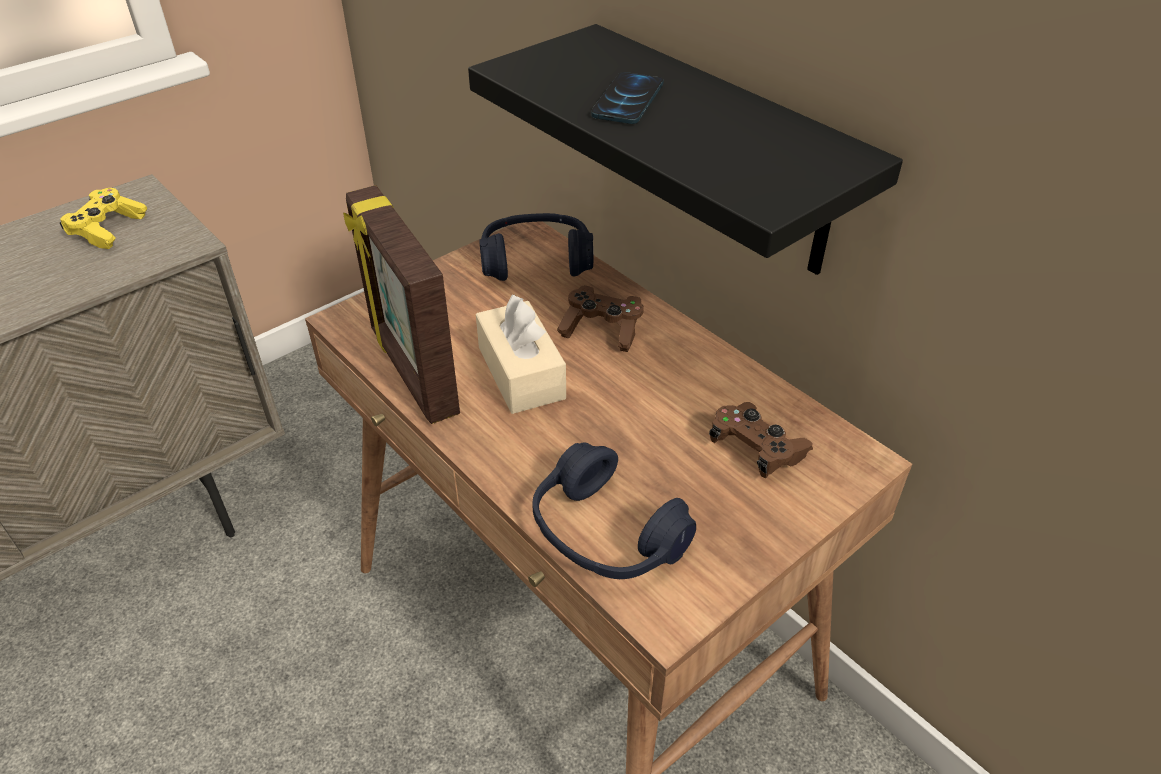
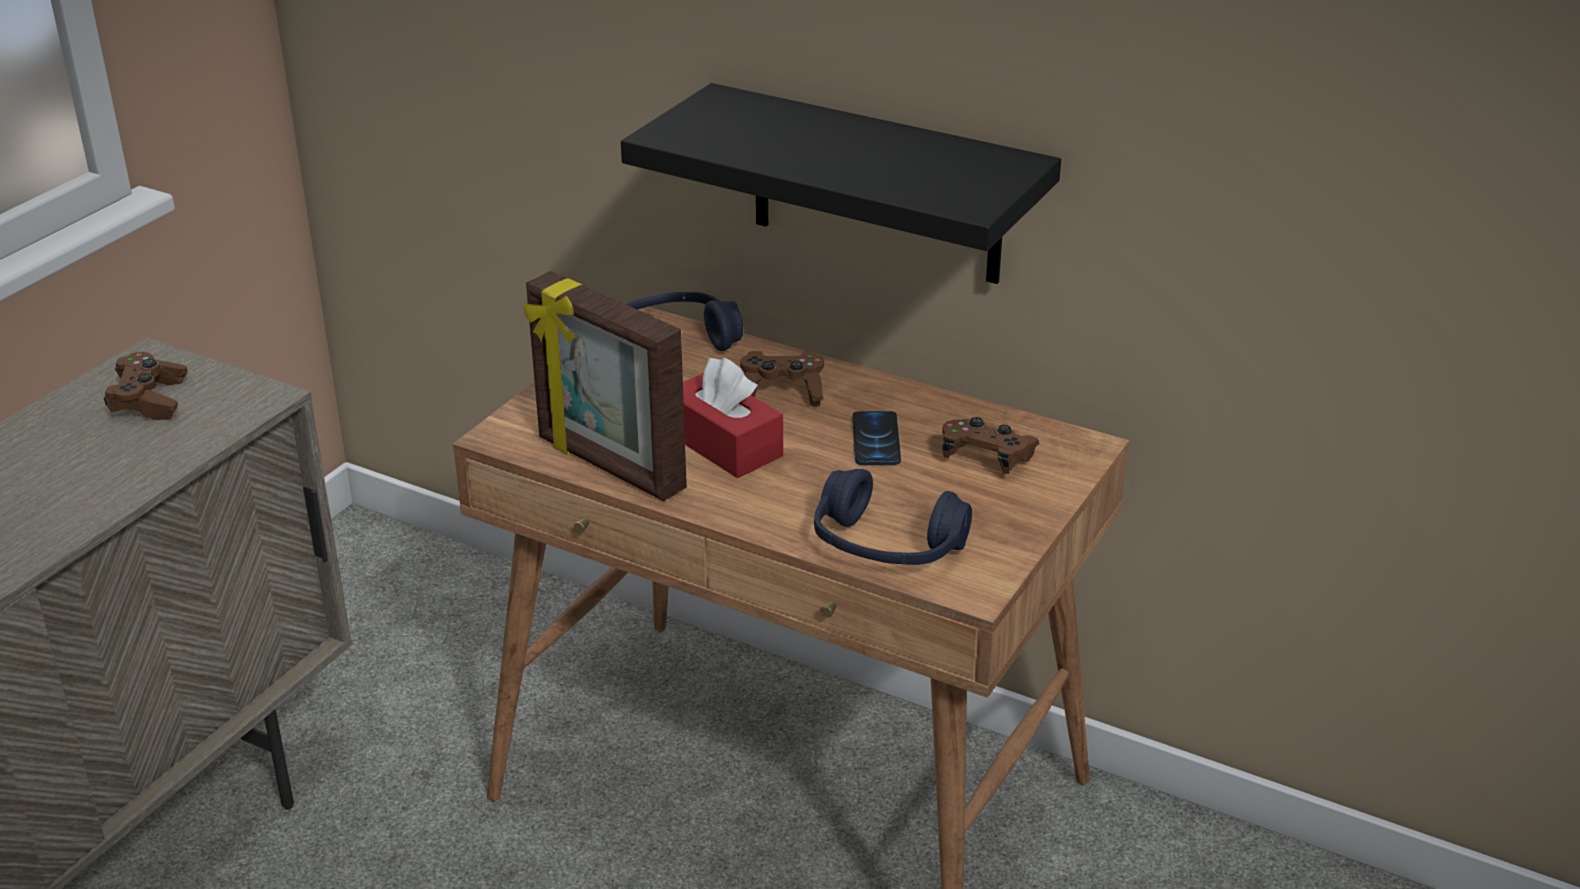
camera: 20 degrees left, 10 degrees down
(108, 229) = (149, 401): yellow game controller -> brown game controller
(521, 373) = (723, 444): beige tissue box -> red tissue box
(627, 100) = (797, 147): phone -> phone (876, 440)

